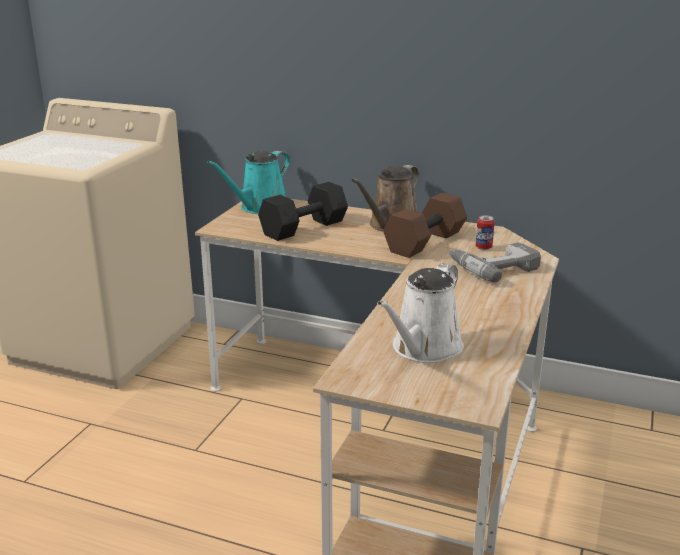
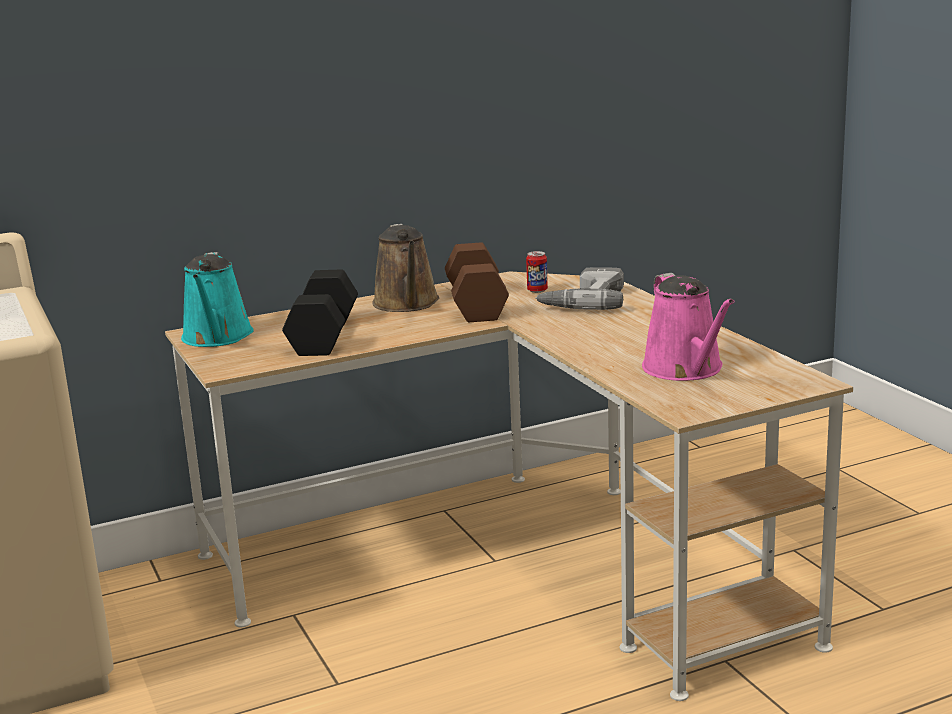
camera: 45 degrees left, 5 degrees down
(424, 349) = (686, 369): white watering can -> pink watering can

